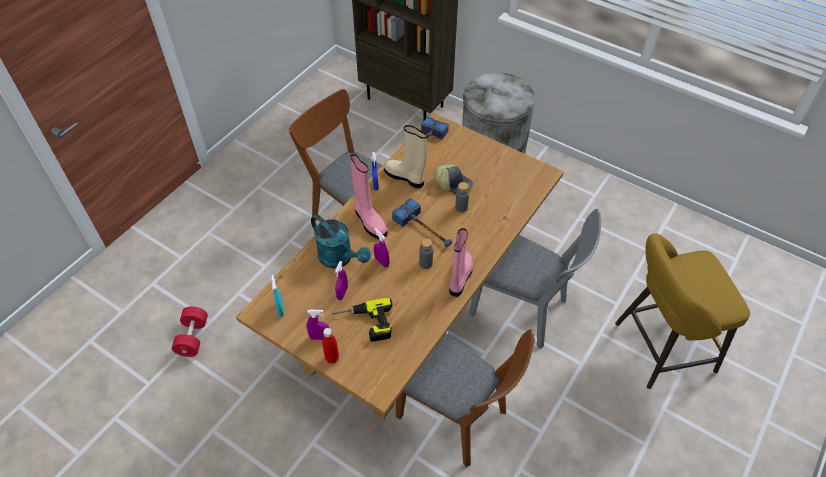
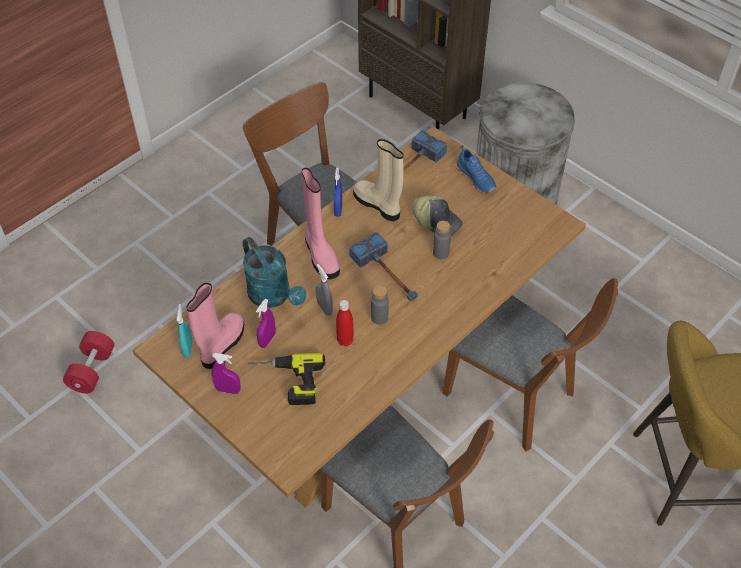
camera: 10 degrees right, 0 degrees up
(332, 358) = (237, 417): red bottle -> red bottle (345, 340)
(381, 262) = (324, 308): purple spray bottle -> grey spray bottle
(459, 277) = (418, 341): pink boot -> pink boot (221, 345)
(475, 148) = (476, 178): none -> blue shoe
(525, 310) = (516, 399): grey chair -> brown chair

